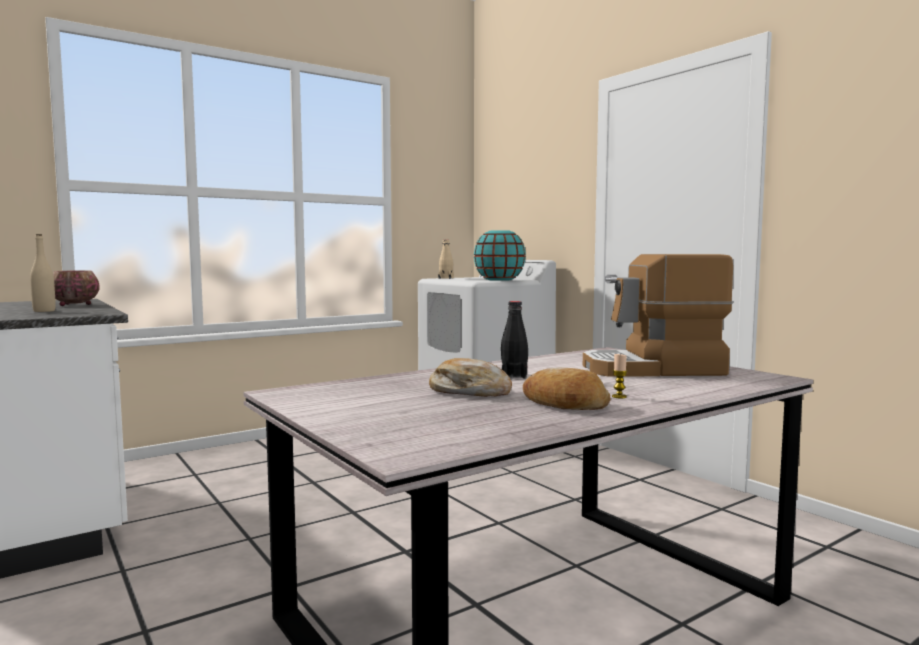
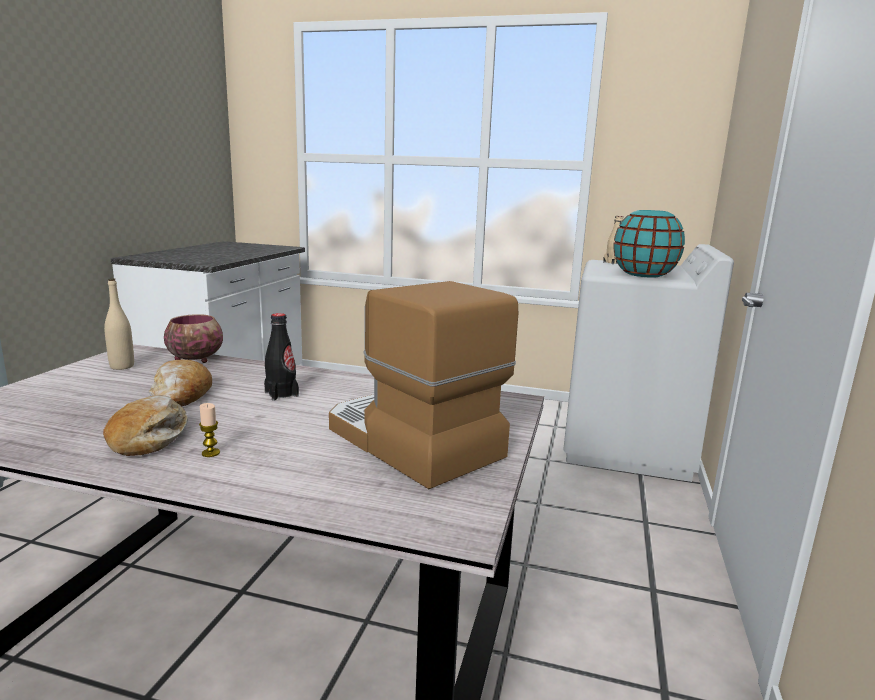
camera: 50 degrees right, 10 degrees up
(44, 311) = (205, 256): beige bottle -> beige bottle (122, 366)
(74, 305) = (251, 252): bowl -> bowl (195, 359)

